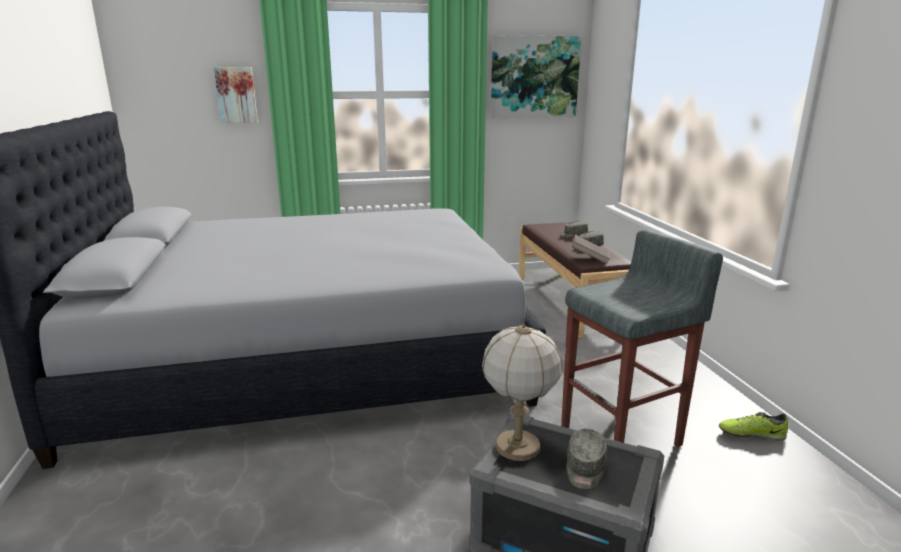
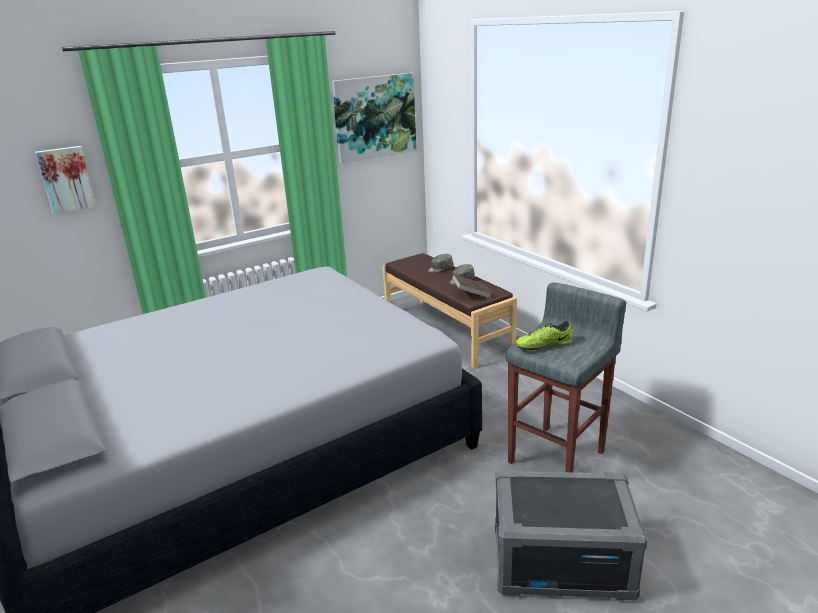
camera: 20 degrees left, 5 degrees up
(517, 447) = (522, 501): table lamp -> none
(585, 469) = (580, 504): grey cap -> none
(751, 434) = (645, 427): shoe -> shoe (543, 345)

